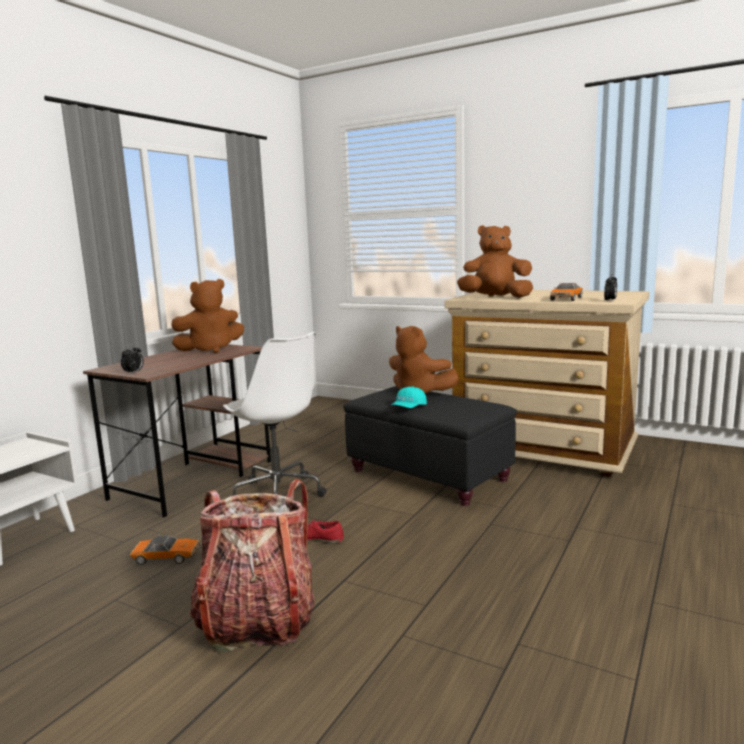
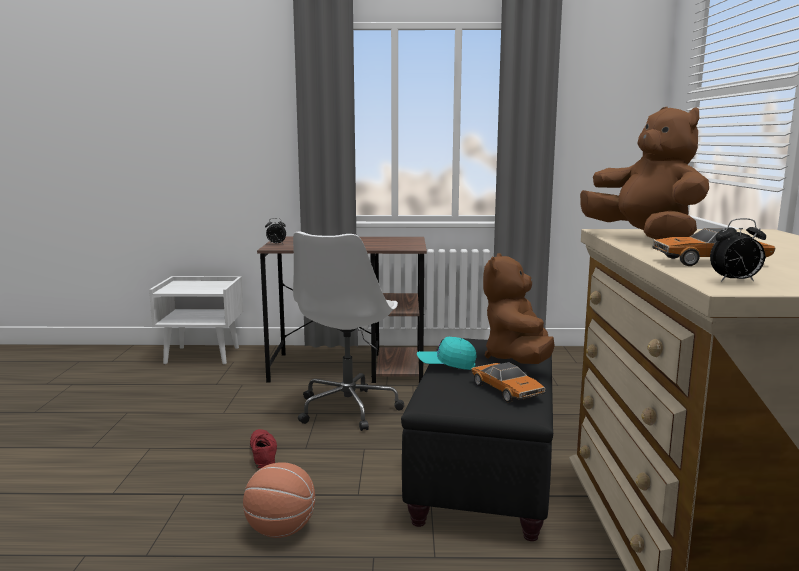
camera: 60 degrees right, 0 degrees up
(166, 557) = (198, 406): toy car -> toy car (506, 391)
(210, 349) = (390, 242): brown plush toy -> none
(257, 620) = (103, 474): backpack -> none
(436, 547) = (280, 530): none -> basketball

